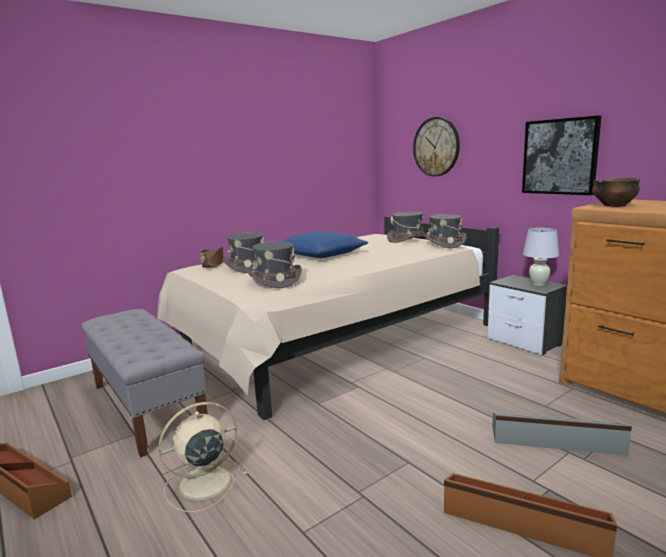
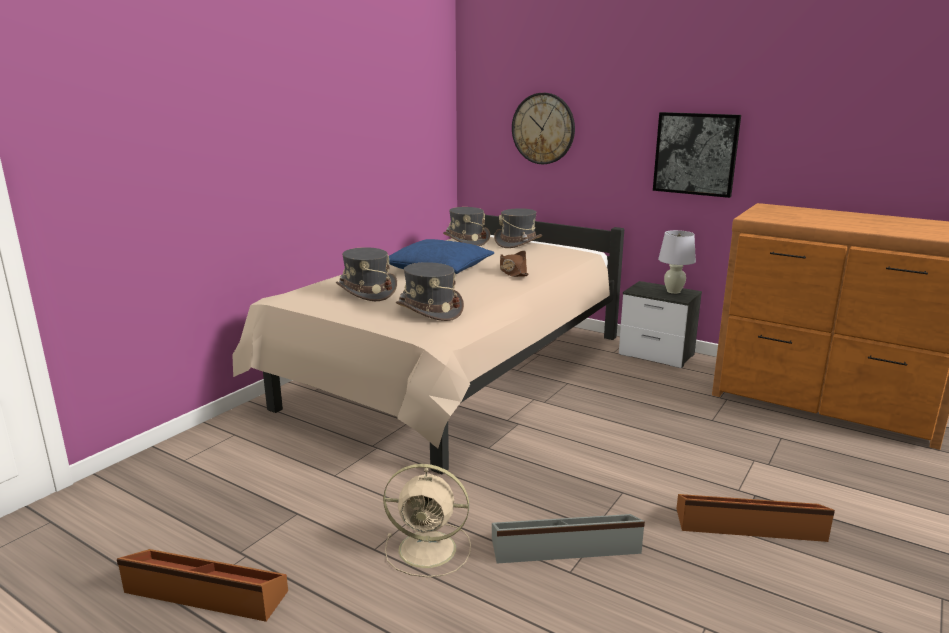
camera: 20 degrees left, 5 degrees up
(147, 406) = (282, 480): grey bench -> none
(202, 483) = (430, 549): beige fan -> beige fan turned 120 degrees counterclockwise
(213, 264) = (313, 290): brown hat -> brown hat (513, 272)
(444, 243) = (567, 248): grey hat -> grey hat (466, 240)
(556, 440) = (738, 451): grey storage box -> grey storage box (565, 547)
(614, 206) = (768, 216): bowl -> none

